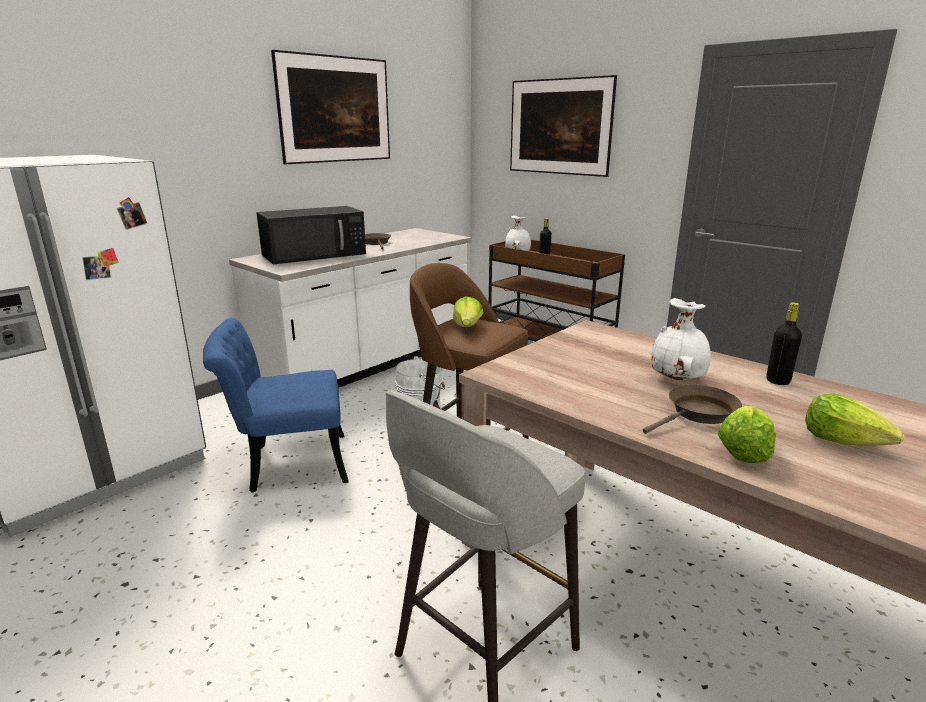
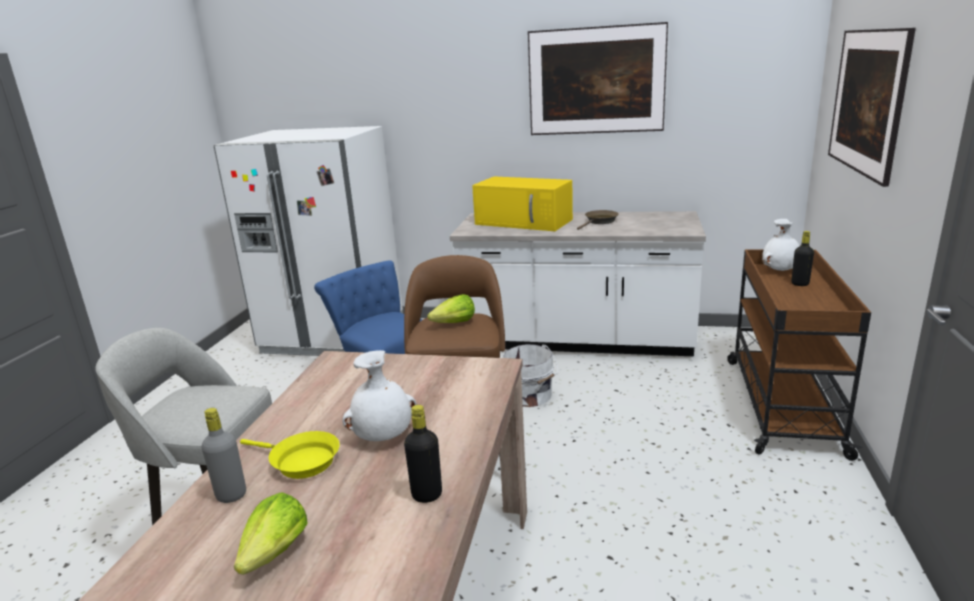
camera: 60 degrees right, 0 degrees up
(315, 254) = (525, 222): black microwave -> yellow microwave
(698, 414) = (300, 461): brown frying pan -> yellow frying pan
(743, 450) = (231, 495): lettuce -> grey bottle

